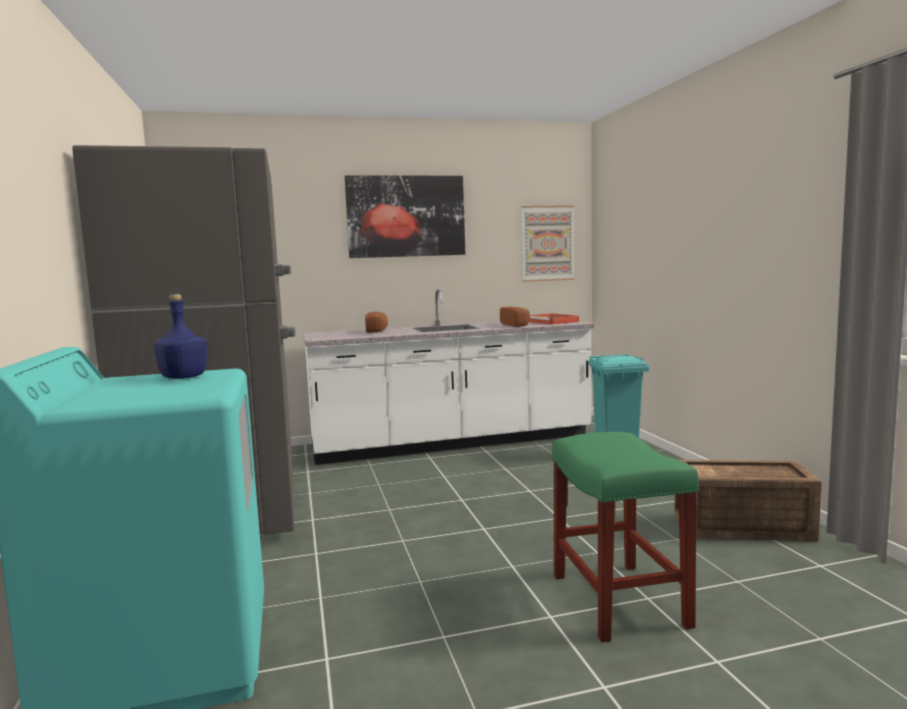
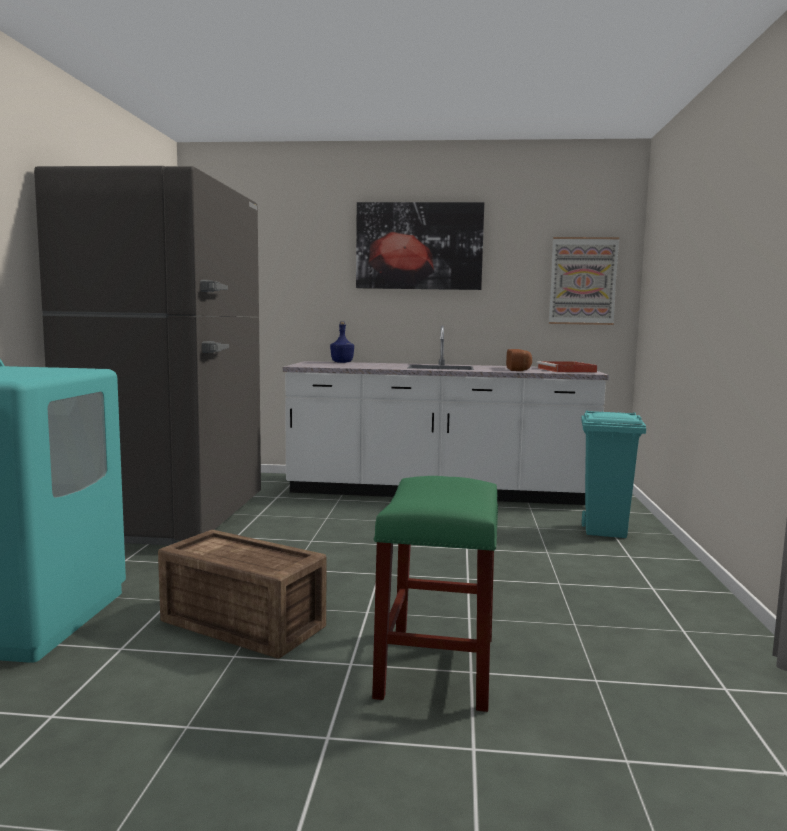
camera: 20 degrees right, 0 degrees up
(184, 377) = (49, 370): blue bottle -> blue bottle (342, 362)
(377, 330) = (371, 364): bread -> none
(744, 527) = (674, 629): crate -> crate (243, 625)

